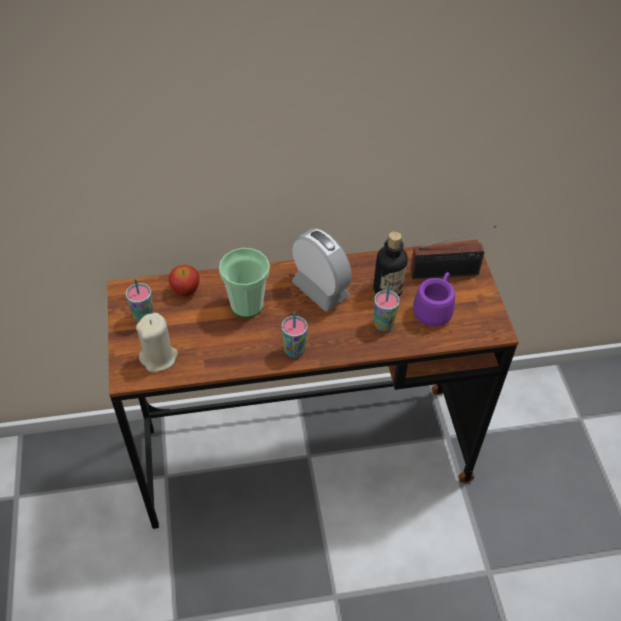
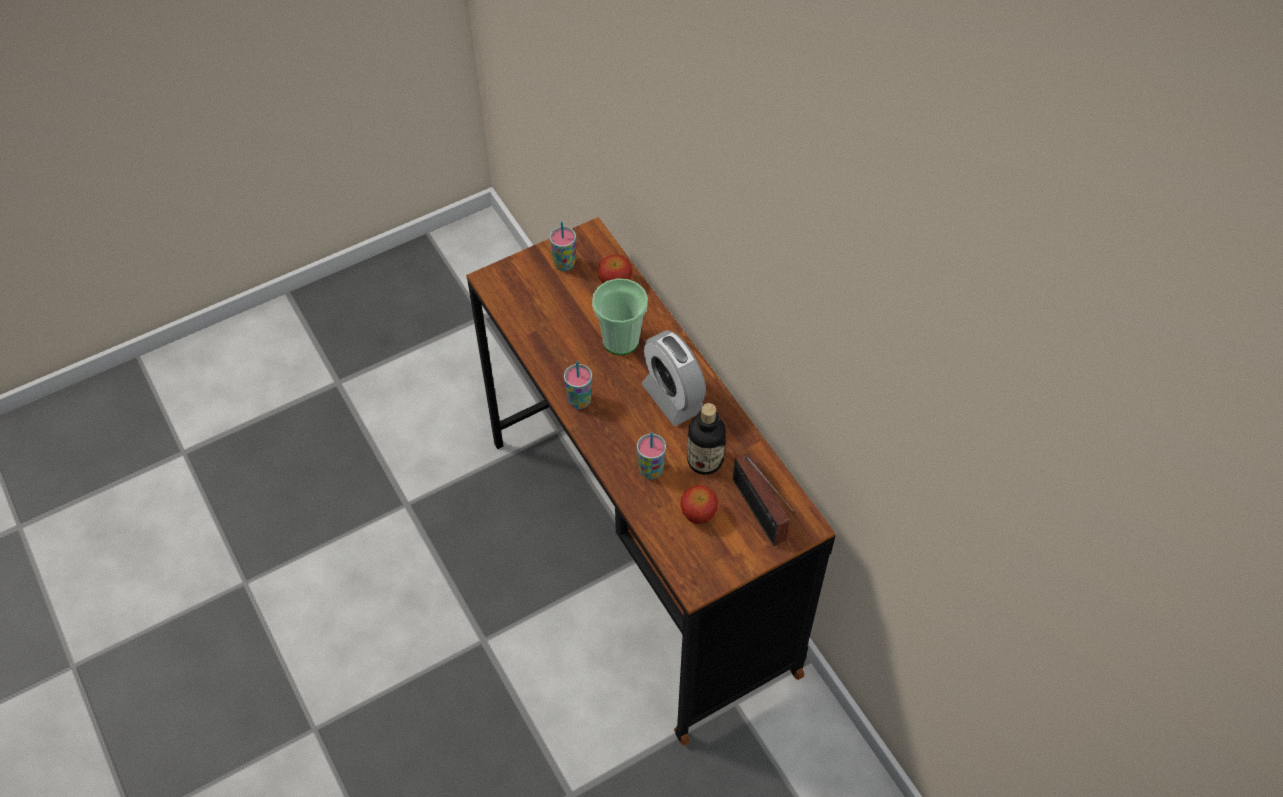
camera: 70 degrees right, 5 degrees up
(159, 357) = (522, 294): beige candle -> none
(320, 289) = (673, 397): alarm clock -> alarm clock turned 120 degrees clockwise
(434, 308) = (698, 514): purple mug -> apple

